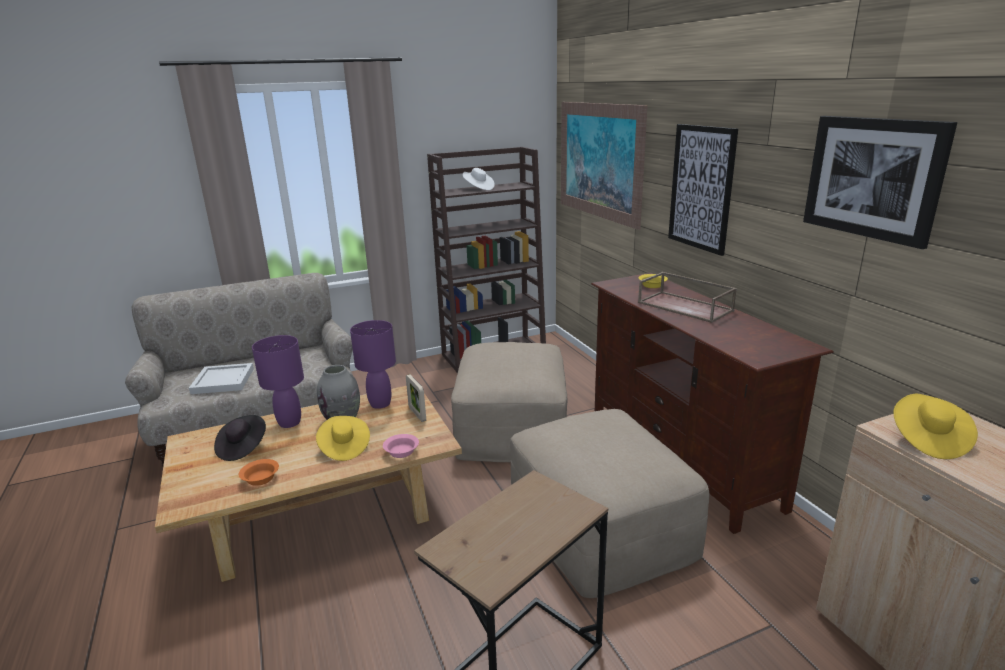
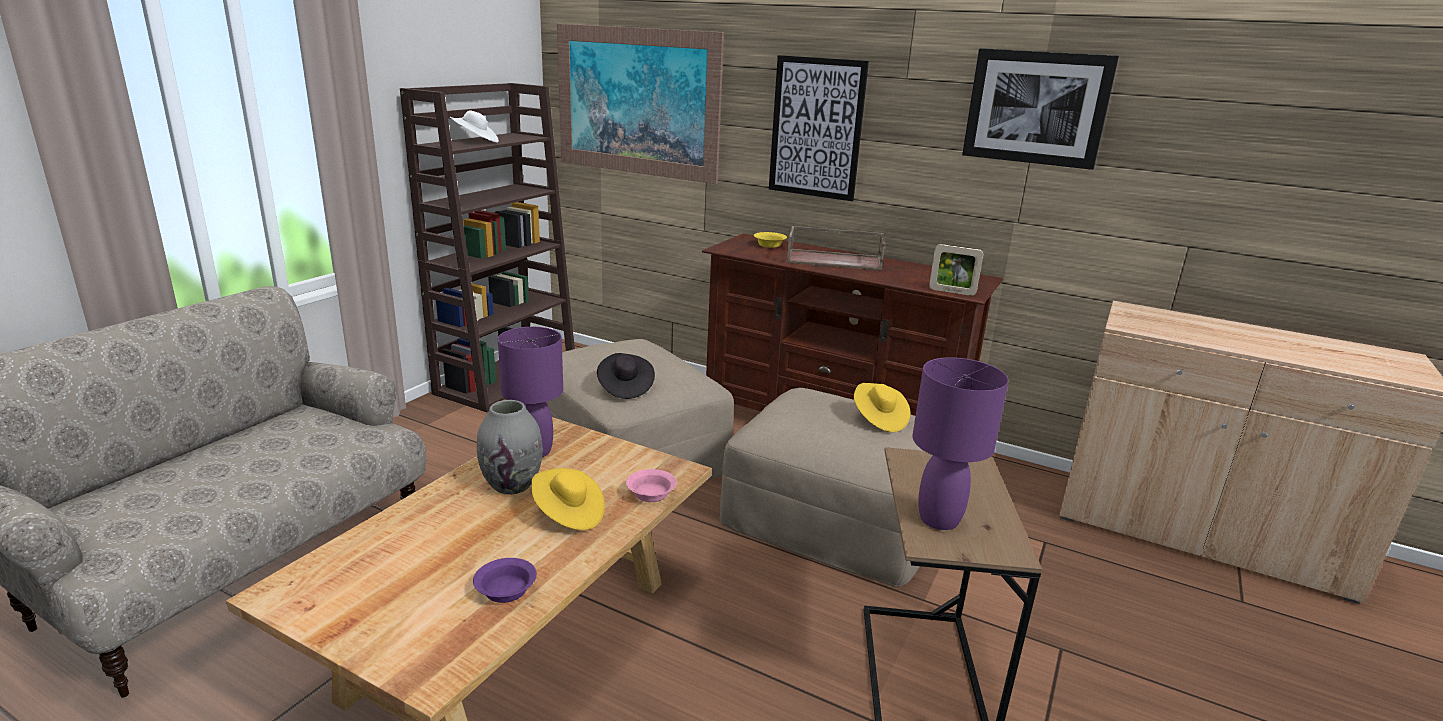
camera: 40 degrees left, 0 degrees up
(222, 381) = (195, 496): white tray -> none
(242, 448) = (407, 566): black hat -> black hat (625, 387)
(261, 478) = (505, 590): orange bowl -> purple bowl
(290, 422) = (434, 511): purple table lamp -> purple table lamp (939, 519)
(417, 414) = (604, 449): picture frame -> picture frame (952, 292)
(928, 440) = (1155, 328): yellow hat -> yellow hat (879, 419)

